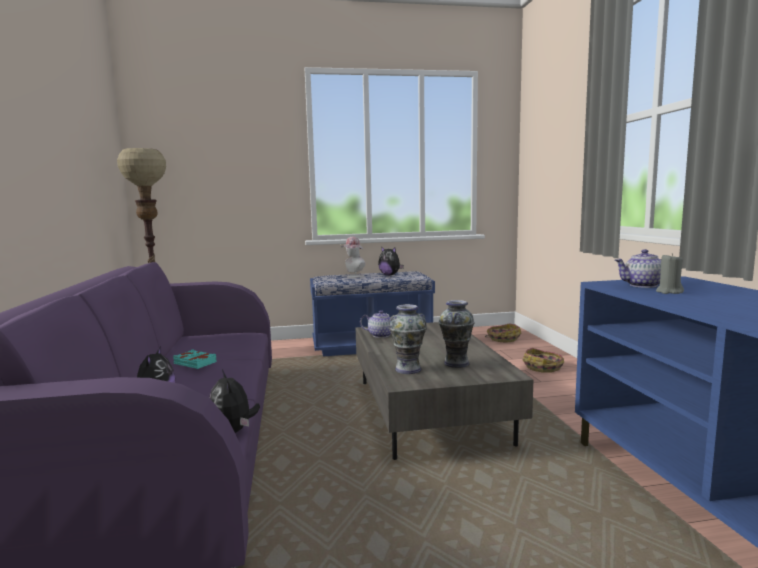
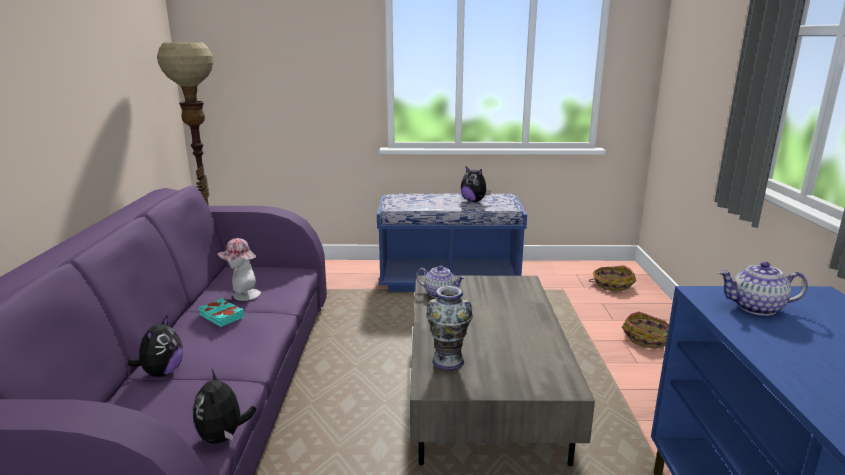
camera: 10 degrees right, 10 degrees up
(353, 276) = (429, 201): hat -> hat (243, 295)
(457, 363) = (510, 357): vase -> none
(669, 292) = (783, 332): grey candle -> none

